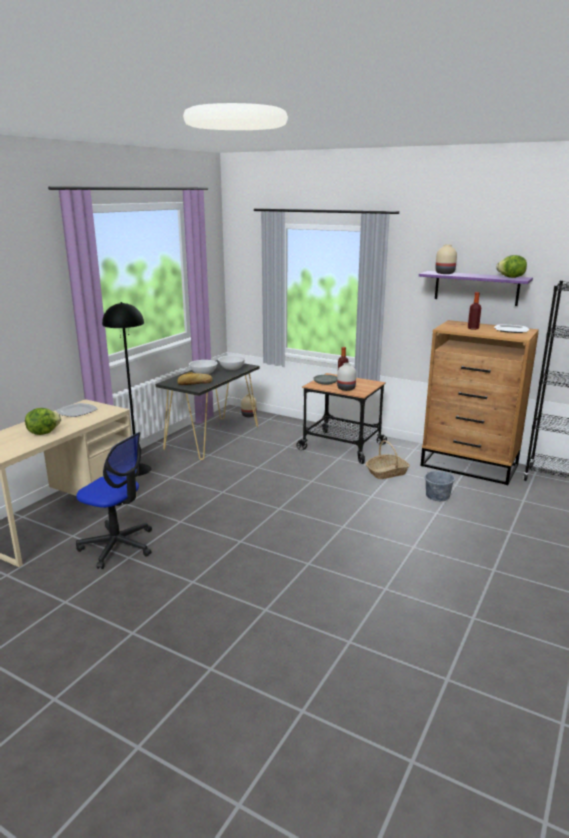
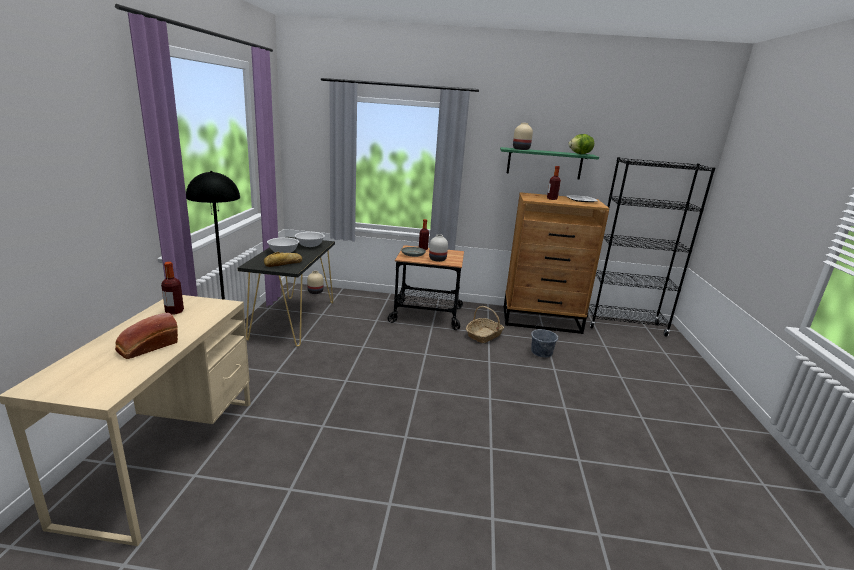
camera: 25 degrees left, 0 degrees up
(43, 432) = (147, 347): lettuce -> bread
(77, 411) = (174, 311): plate -> bottle
(118, 546) = (266, 476): office chair -> none
(476, 288) = (544, 163): purple shelf -> green shelf

